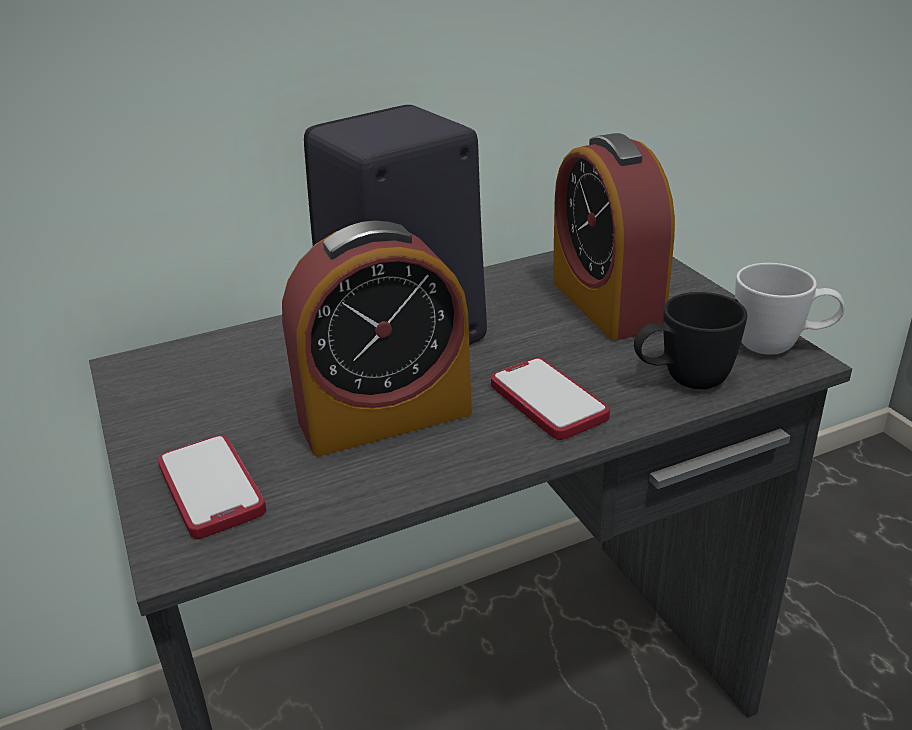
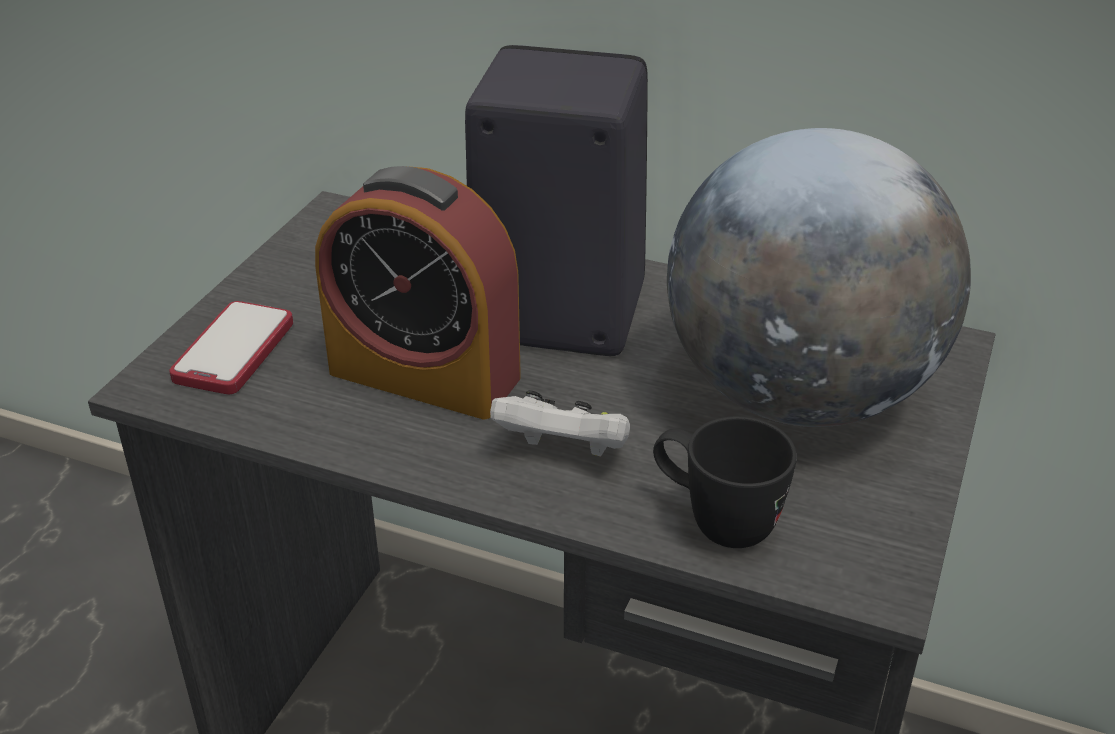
camera: 45 degrees right, 5 degrees up
(548, 401) = (564, 452): phone -> white game controller
(606, 303) = (798, 395): alarm clock -> globe
(780, 347) = (888, 561): white mug -> none

